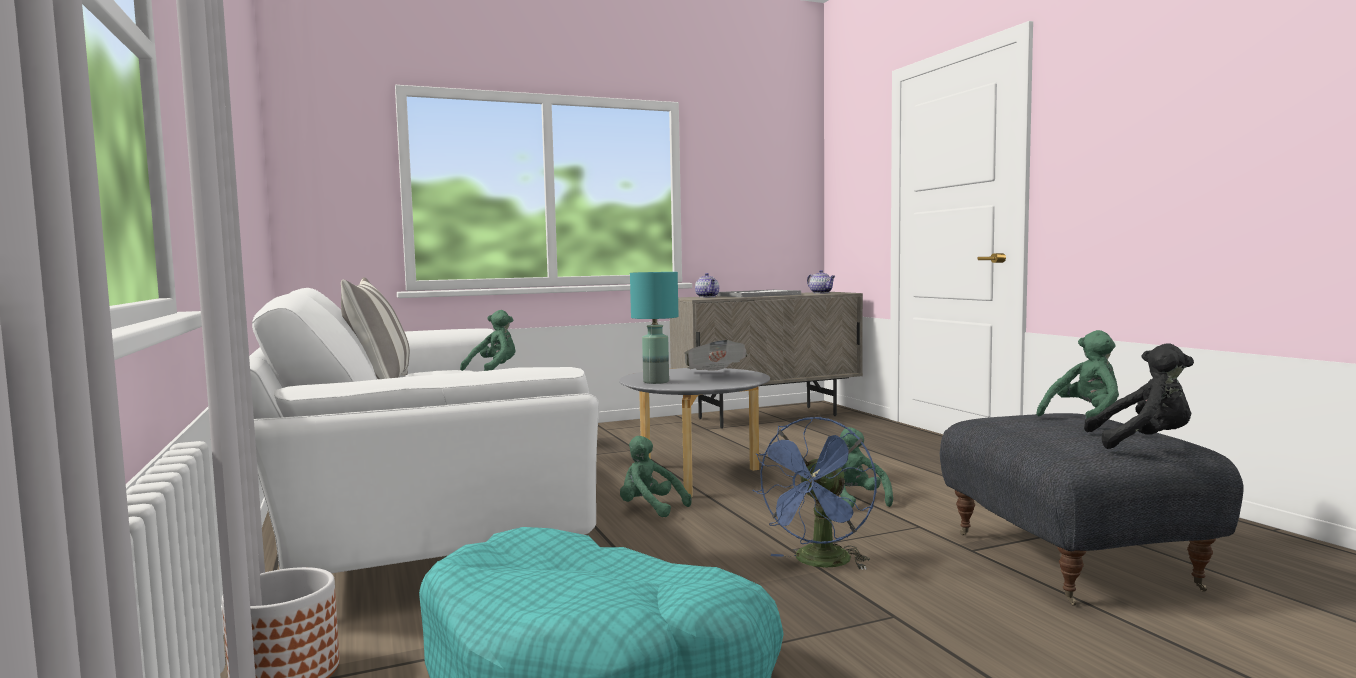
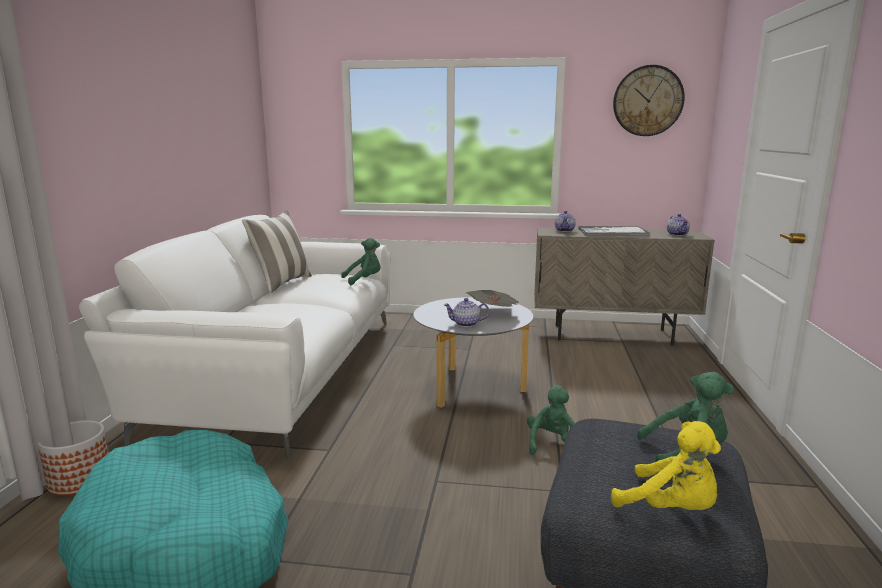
camera: 30 degrees right, 10 degrees up
(650, 508) = (401, 410): green plush toy -> none
(656, 382) = (436, 314): turquoise table lamp -> none
(708, 383) = (466, 324): none -> teapot
(763, 154) = (648, 101): none -> wall clock
(820, 563) = (435, 502): blue fan -> none
(1143, 442) = (670, 509): black plush toy -> yellow plush toy

